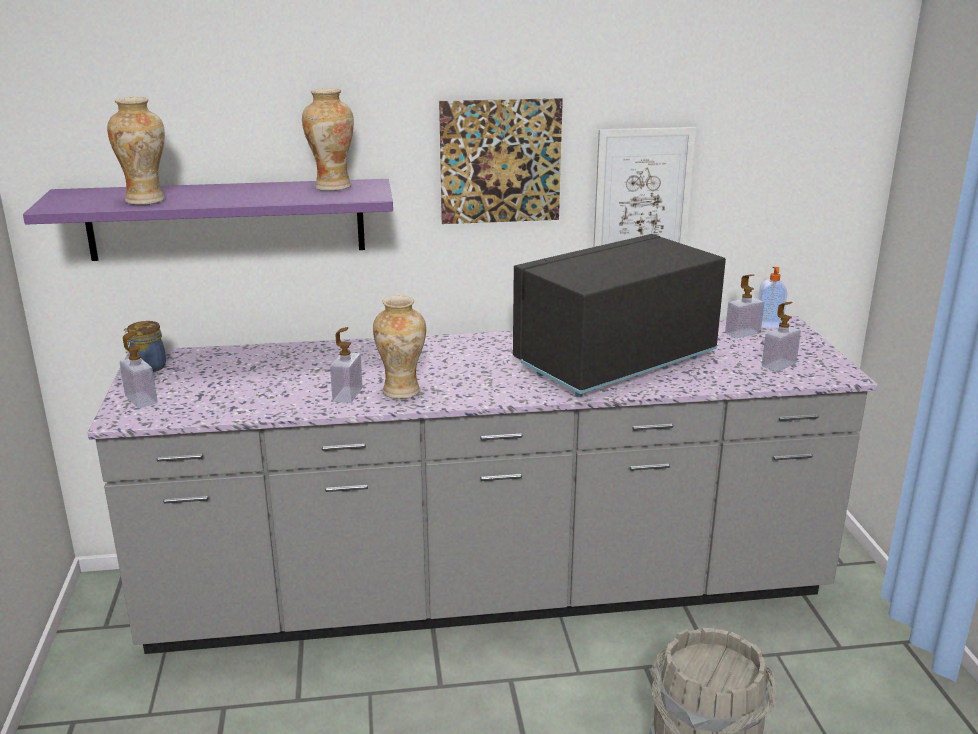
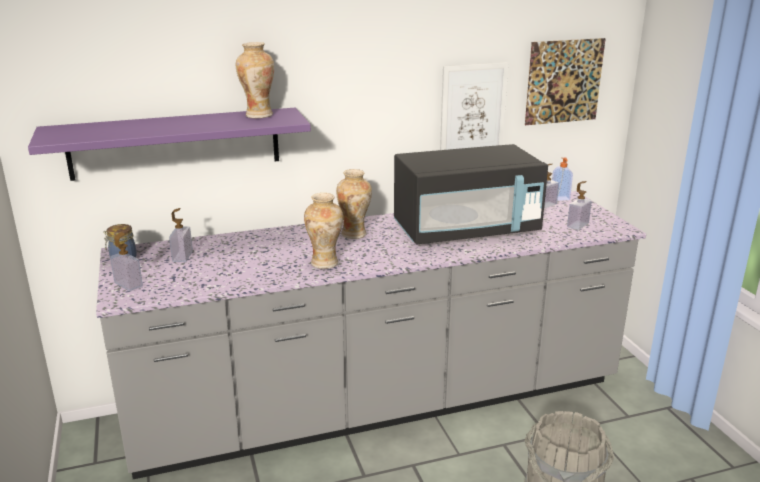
camera: 10 degrees left, 0 degrees up
(146, 200) = (121, 132): vase -> vase (354, 234)
(347, 395) = (286, 268): soap dispenser -> soap dispenser (182, 256)
(500, 161) = (375, 91): picture -> picture (564, 81)
(614, 361) = (466, 231): black microwave -> black microwave turned 150 degrees counterclockwise

